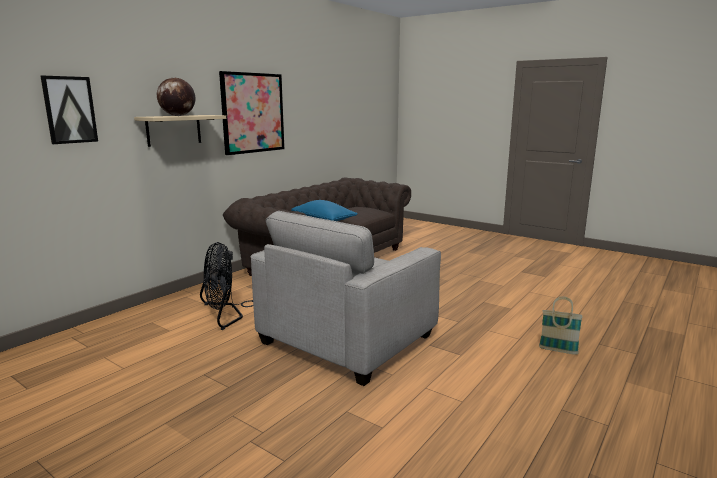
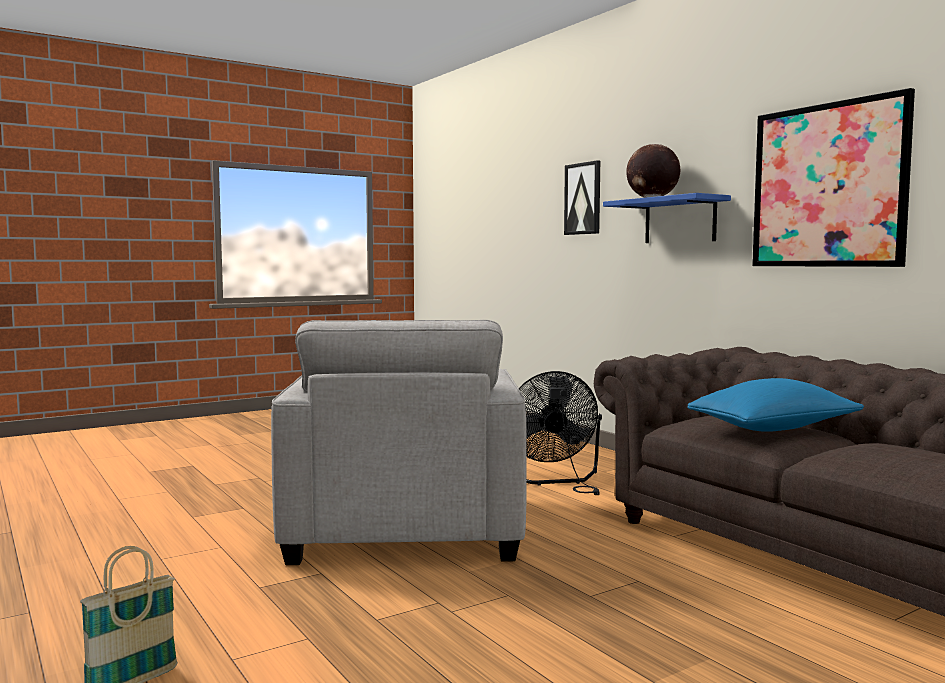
camera: 110 degrees right, 10 degrees down
(174, 130) = (680, 221): beige shelf -> blue shelf
(348, 339) = (404, 527): grey armchair -> grey armchair turned 150 degrees counterclockwise

